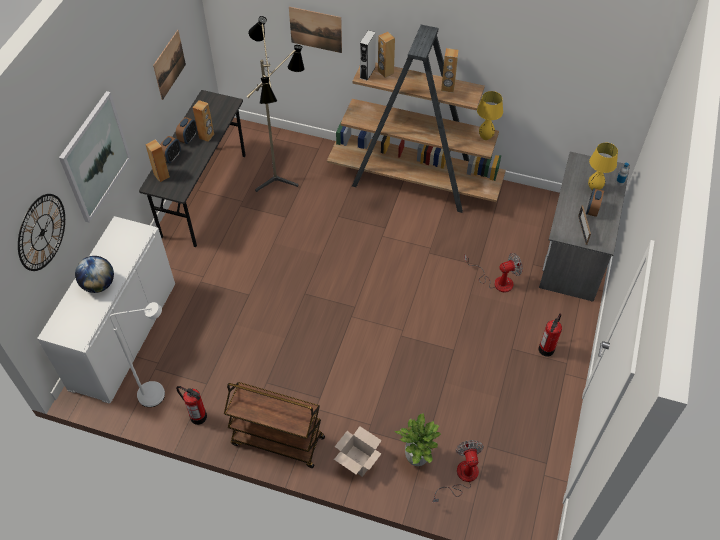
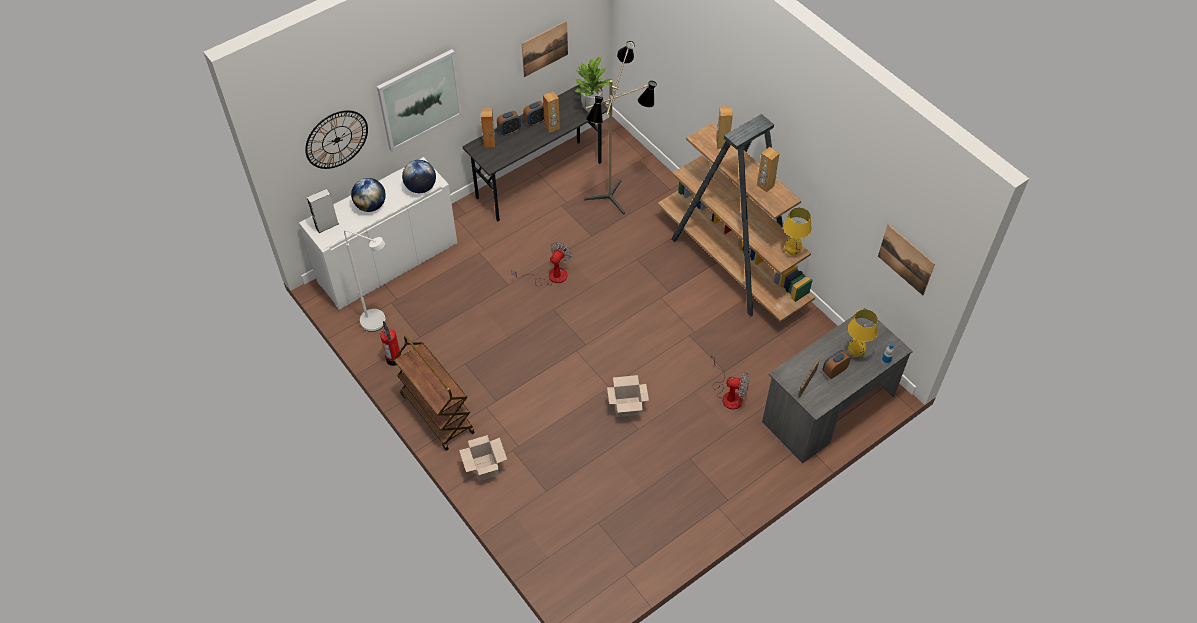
camera: 35 degrees right, 0 degrees up
(134, 243) = (421, 187): none -> globe
(315, 29) = (689, 75): picture -> picture (906, 259)
(367, 72) = (705, 136): grey speaker -> grey speaker (327, 225)
(416, 458) = (532, 494): potted plant -> potted plant (591, 107)
(430, 338) = (626, 407): none -> cardboard box
(461, 477) = (555, 532): fan -> fan (550, 276)
(546, 349) = (720, 477): fire extinguisher -> none

